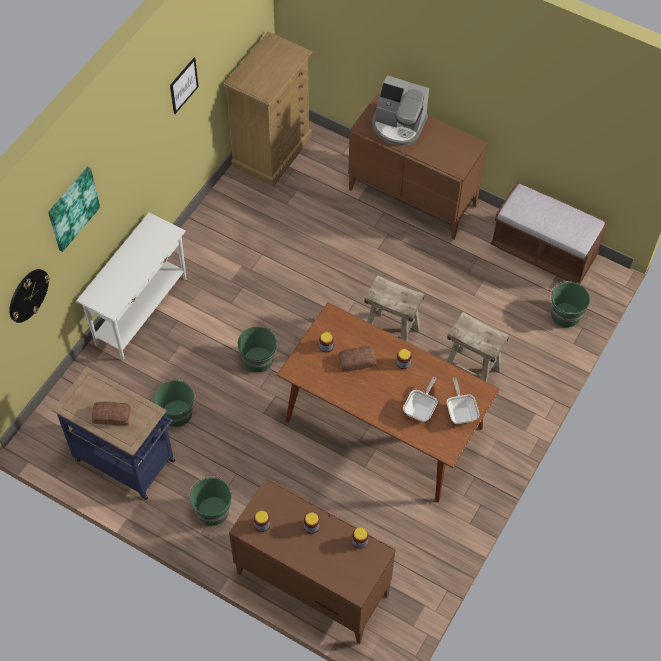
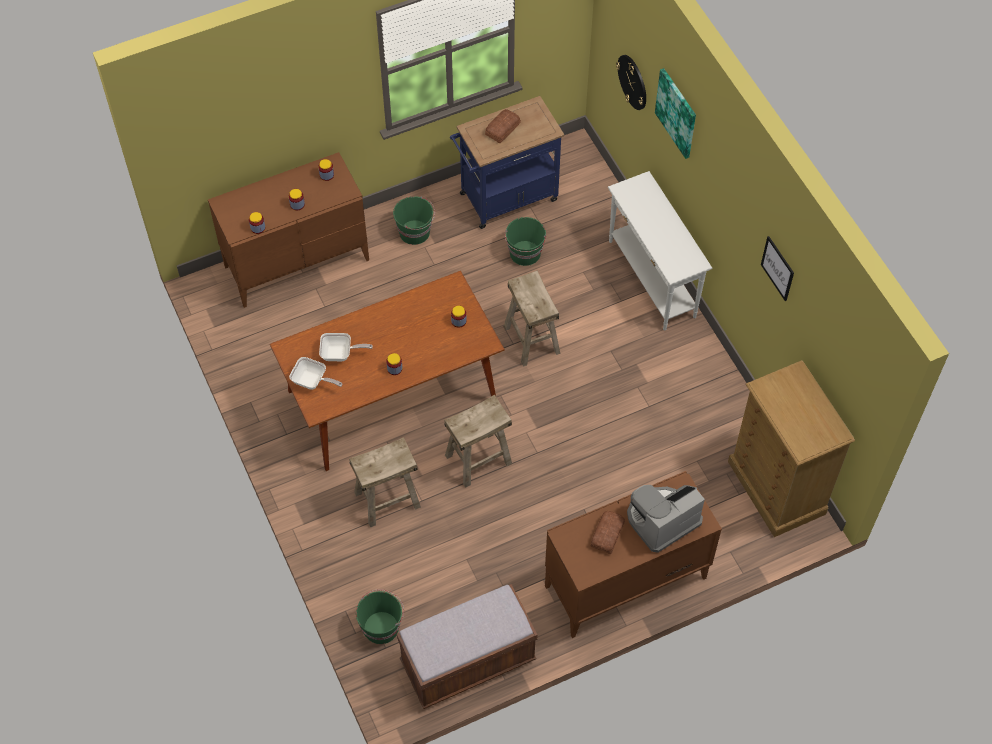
camera: 125 degrees right, 0 degrees up
(259, 359) = (532, 339): green bucket -> beige stool
(356, 361) = (426, 334): bread -> bread (608, 534)
(421, 409) = (340, 354): frying pan -> frying pan turned 60 degrees counterclockwise

